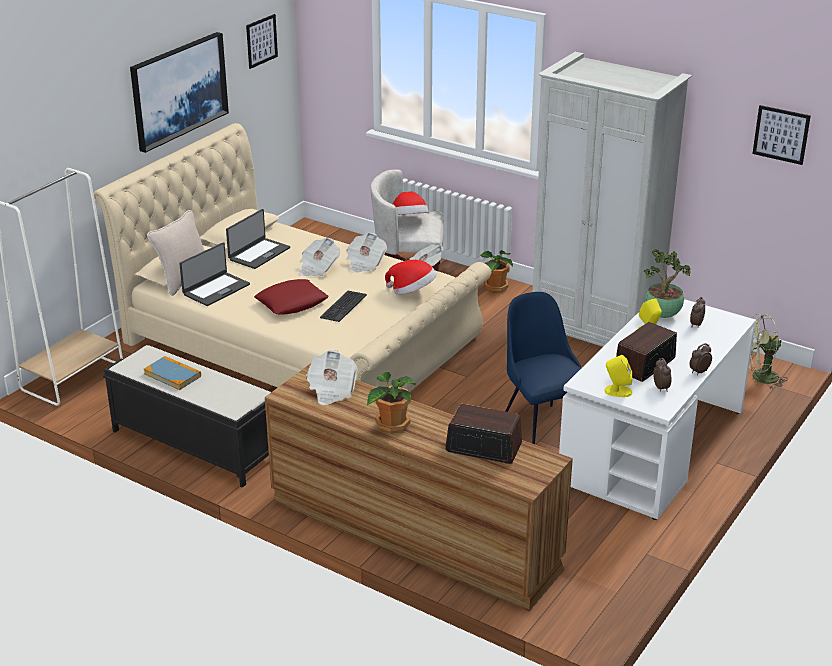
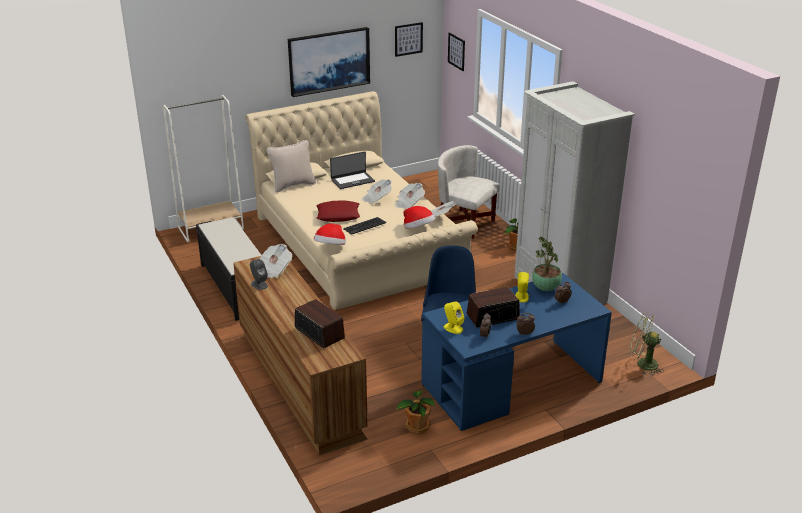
camera: 30 degrees right, 0 degrees up
(172, 375) = (226, 238): book -> none
(215, 289) = (304, 195): laptop -> none
(334, 414) = (259, 284): none -> grey speaker
(391, 425) = (282, 301): potted plant -> potted plant (416, 427)
(409, 221) = (467, 183): hat -> hat (330, 247)
(653, 447) = (512, 384): white desk -> blue desk
(781, 134) = (684, 174): picture -> picture (456, 51)

